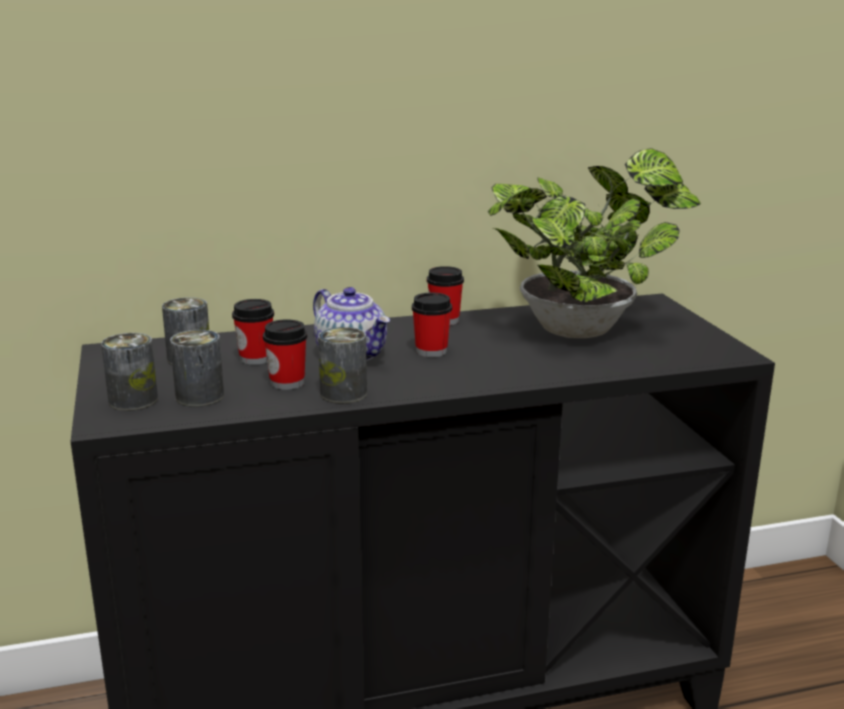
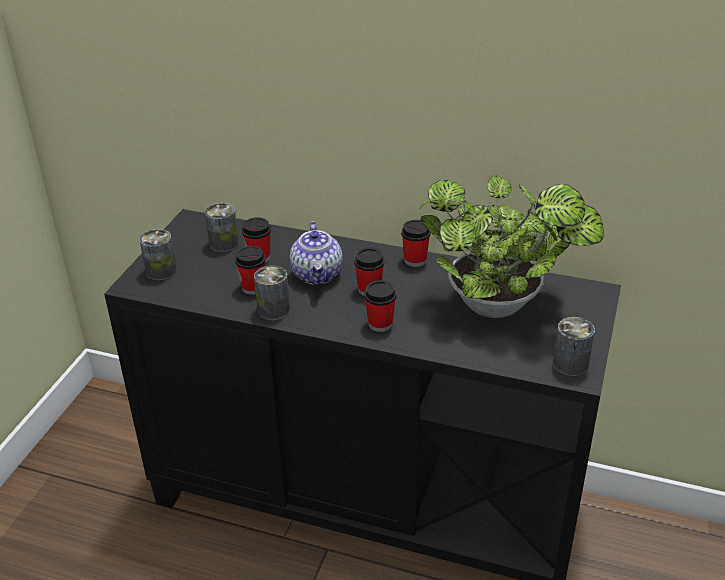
camera: 35 degrees right, 15 degrees up
(200, 396) = (196, 281): can -> can (570, 364)
(486, 372) = (380, 324): none -> cup

